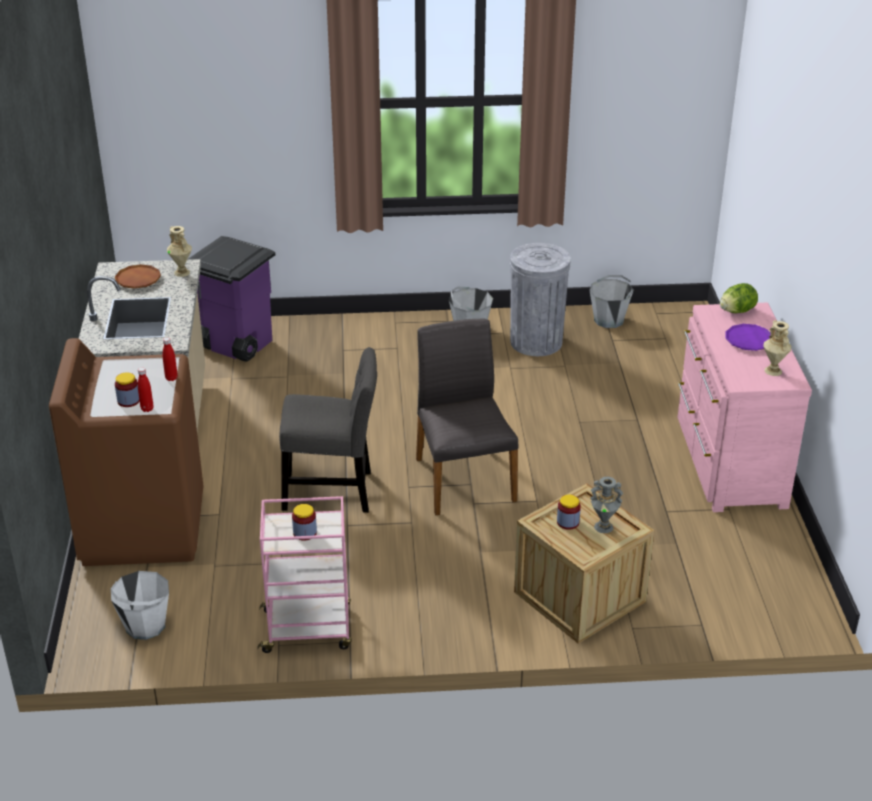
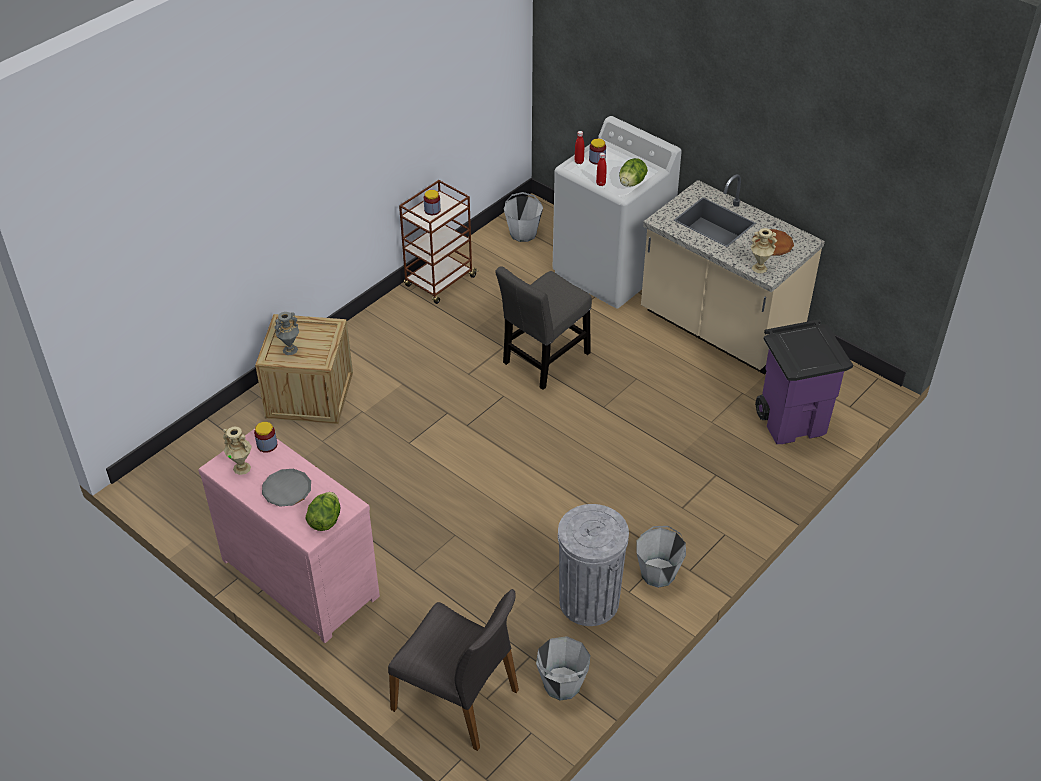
camera: 135 degrees right, 10 degrees up
(143, 527) = (611, 271): brown washing machine -> white washing machine
(146, 363) = (631, 183): none -> lettuce
(308, 629) = (439, 282): pink cart -> brown cart
(463, 479) = (477, 426): grey chair -> grey chair (457, 698)
(568, 522) = (315, 339): jar -> jar (267, 445)
(748, 340) = (287, 490): purple plate -> grey plate

